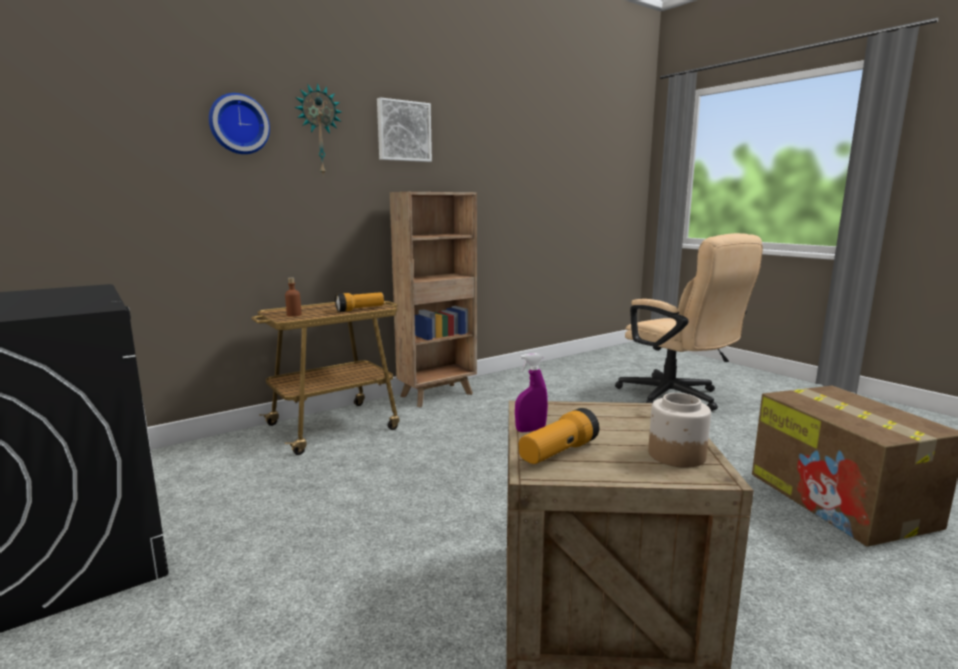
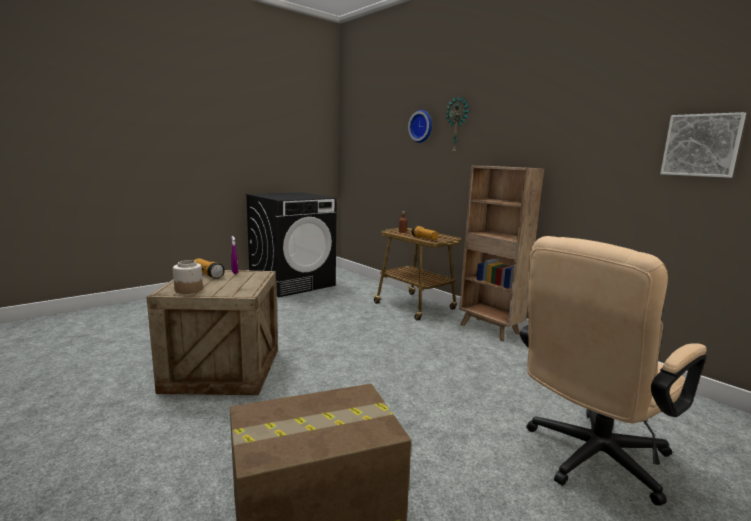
camera: 85 degrees right, 0 degrees up
(403, 131) = (512, 119): picture -> picture (701, 145)

